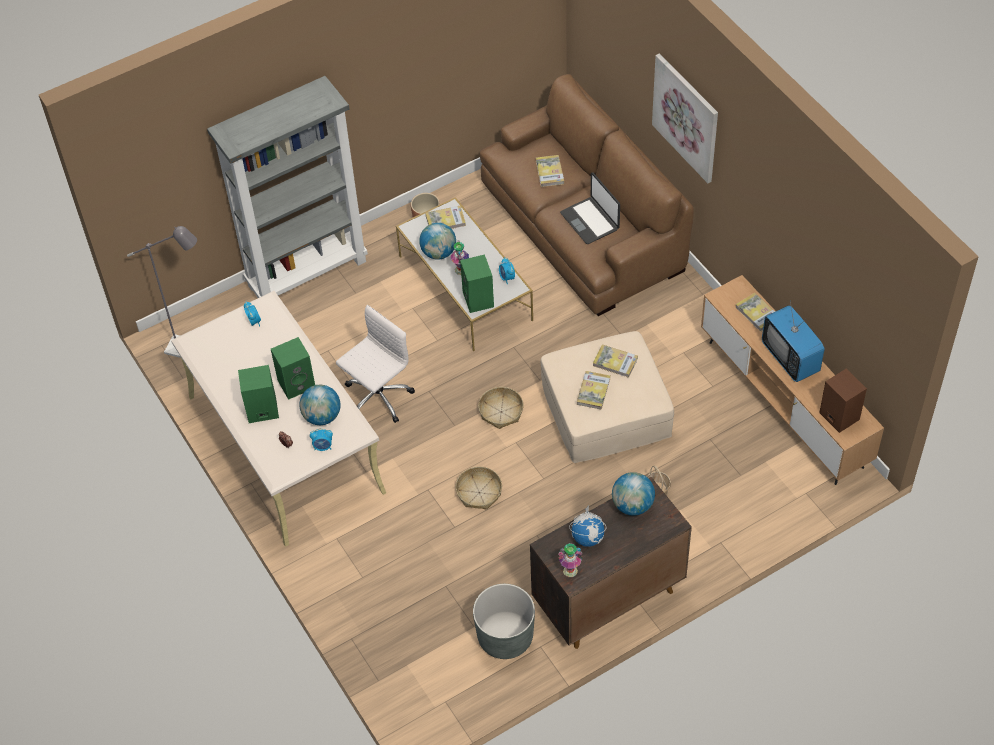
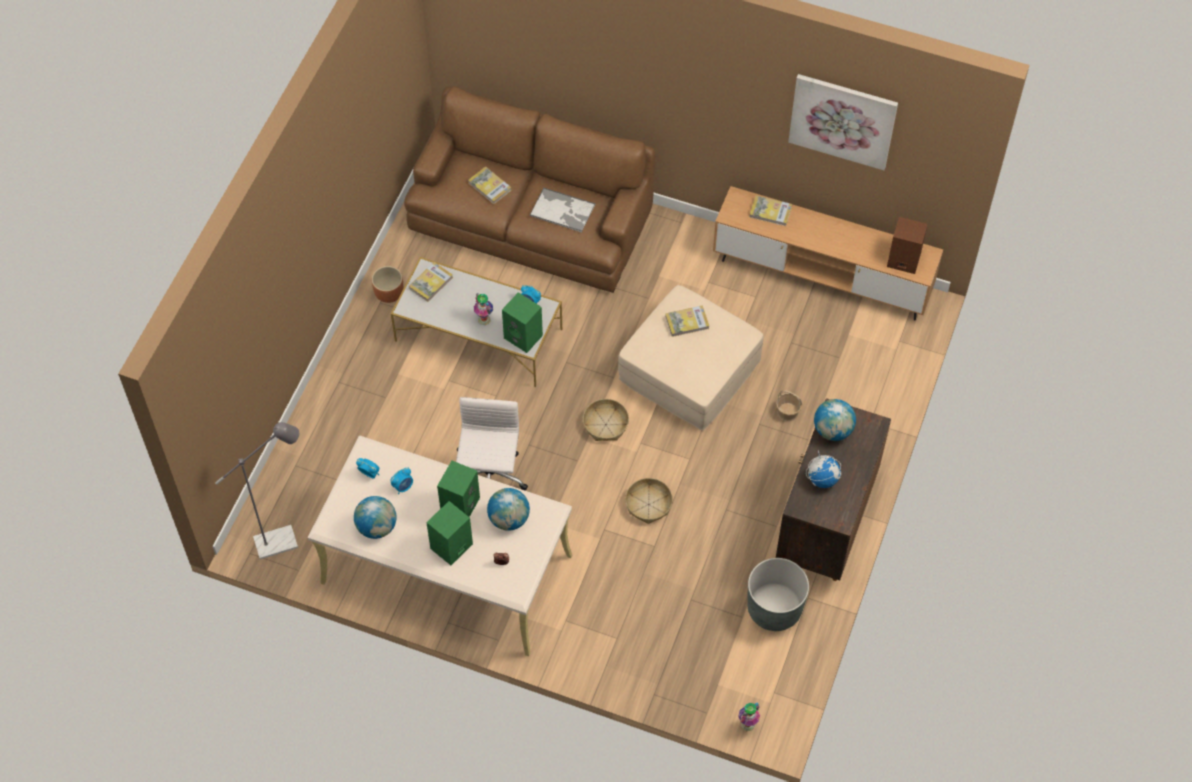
camera: 40 degrees left, 5 degrees up
(307, 272) = (324, 405): grey bookcase -> none
(323, 447) = (534, 544): alarm clock -> alarm clock (403, 486)
(438, 253) = (451, 315): globe -> globe (377, 527)
(570, 570) = (833, 514): vase -> vase (747, 724)
(590, 221) = (563, 211): laptop -> tray
(593, 391) = (691, 358): book -> none
(686, 117) = (628, 72): picture -> picture (842, 120)
(790, 358) = (827, 234): television -> none

